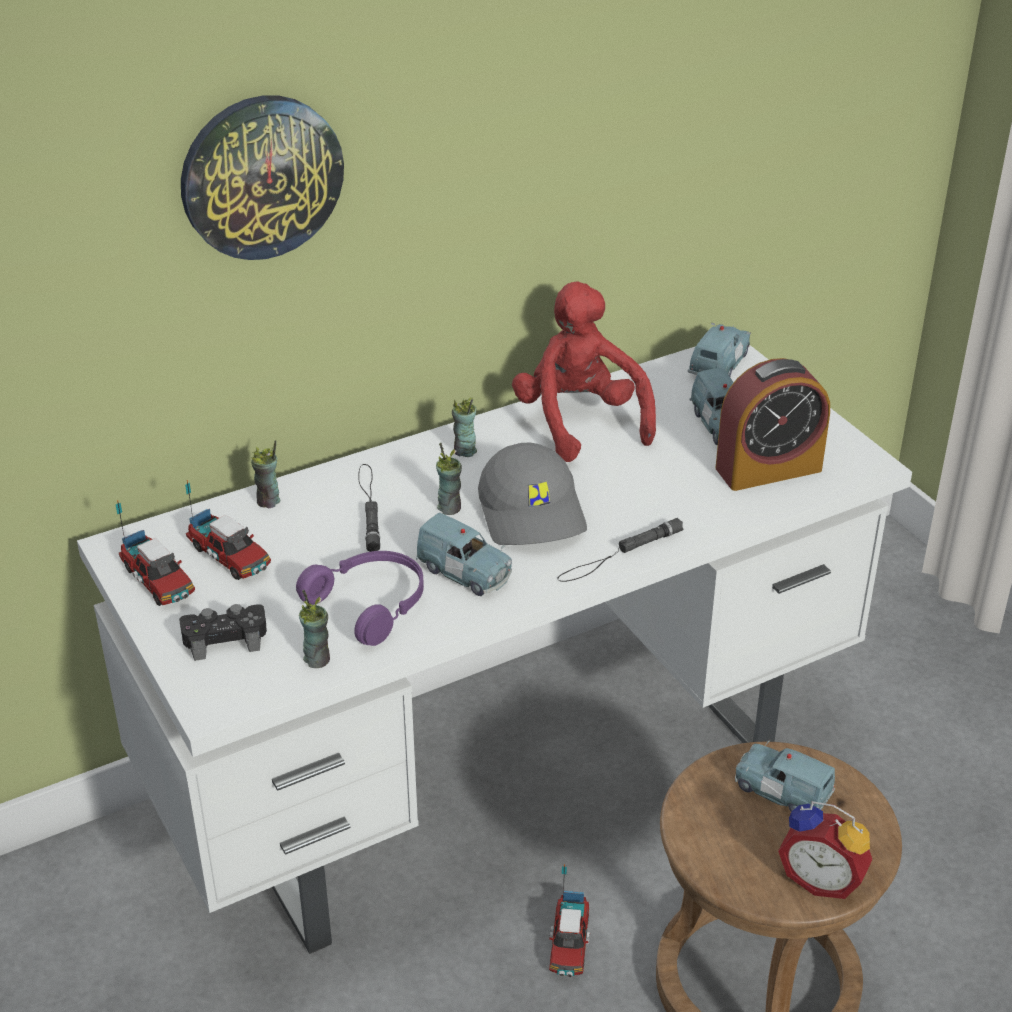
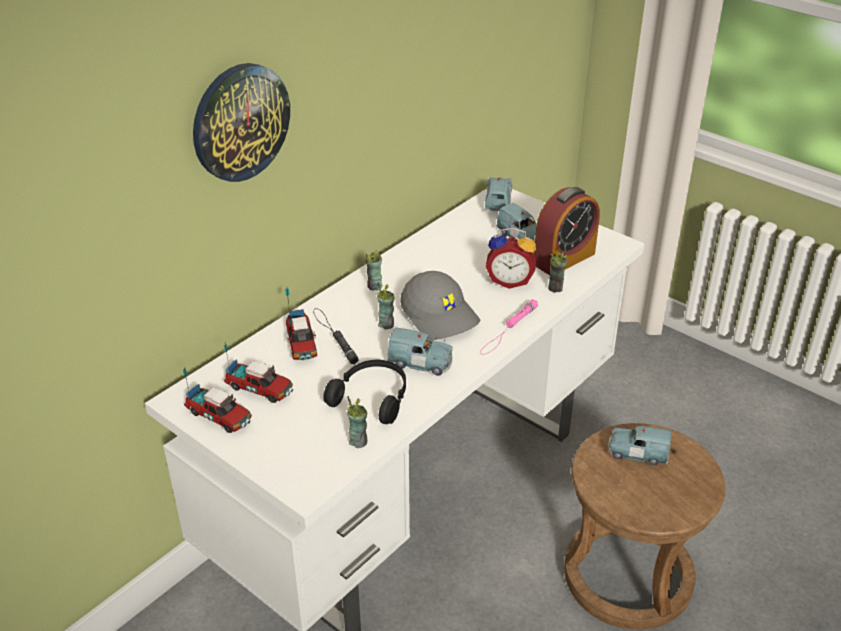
camera: 20 degrees left, 0 degrees up
(225, 637) = (288, 443): black game controller -> none
(268, 501) = (265, 346): cup -> cup (555, 288)
(371, 604) = (372, 397): purple headphones -> black headphones
(569, 944) = (508, 586): toy truck -> toy truck (301, 344)
(579, 422) = (435, 253): red plush toy -> none
(619, 555) = (508, 330): black flashlight -> pink flashlight
(822, 879) = (688, 499): alarm clock -> alarm clock (510, 281)

